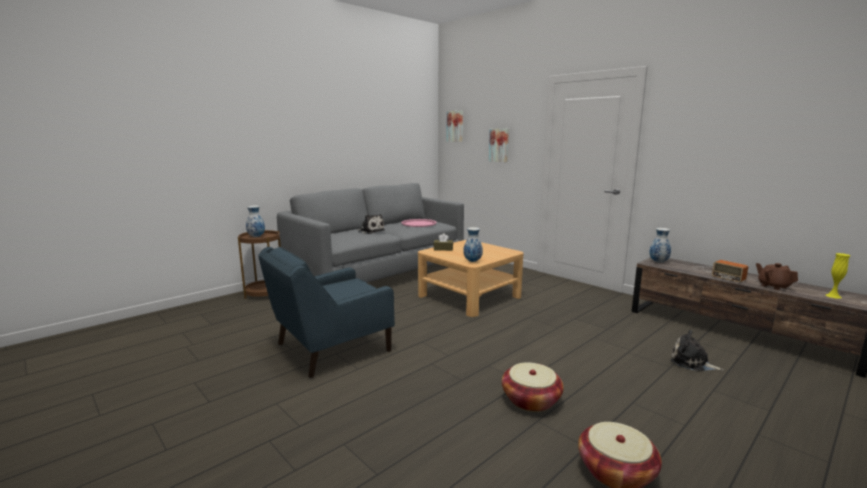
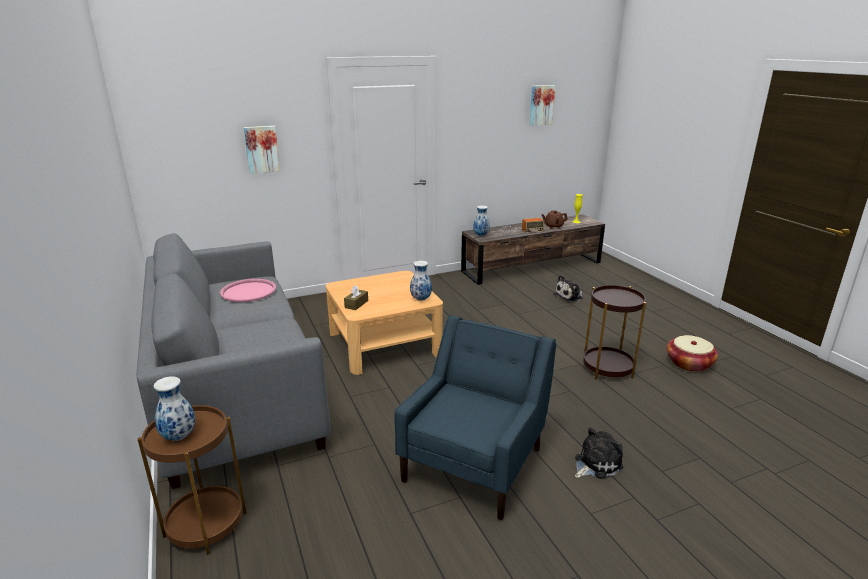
camera: 70 degrees left, 10 degrees up
(330, 349) = (475, 462): blue armchair -> blue armchair turned 135 degrees counterclockwise
(370, 231) = (253, 329): plush toy -> plush toy (595, 464)
(455, 126) = (164, 127): picture -> picture (541, 105)
(531, 400) = (607, 368): basket -> brown side table

